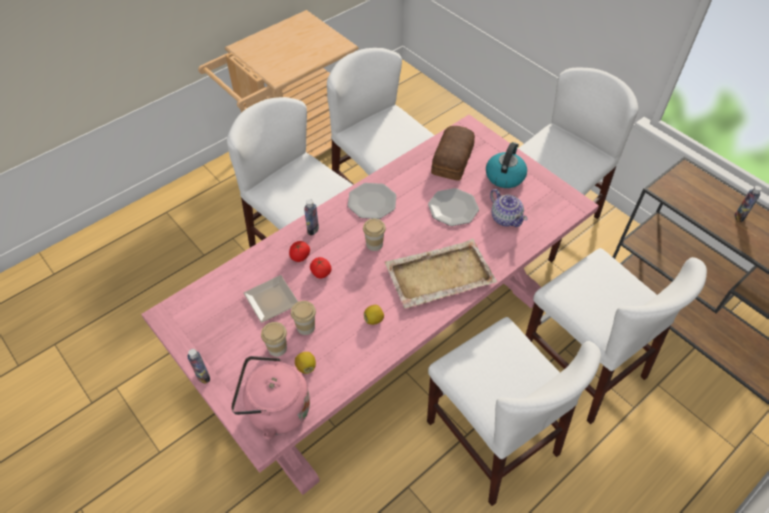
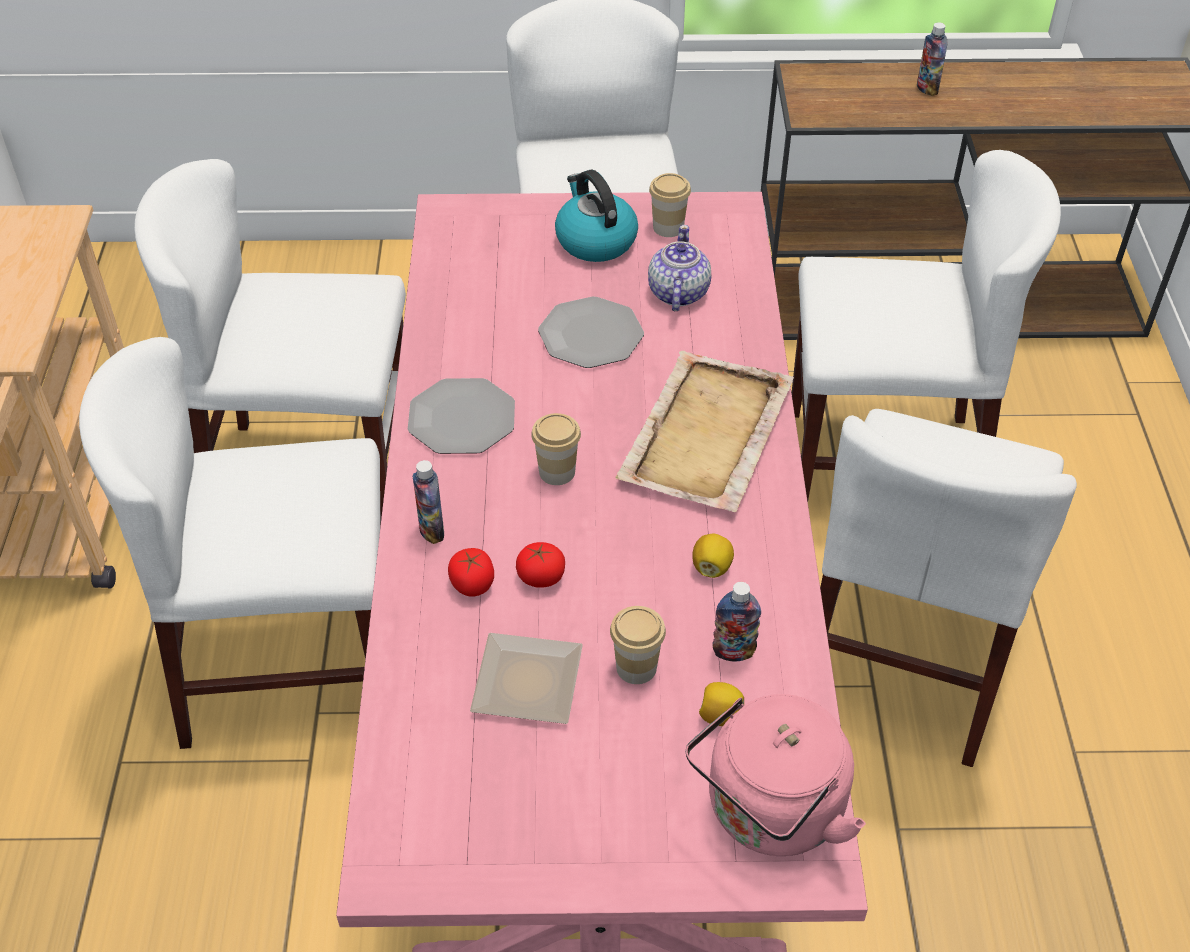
camera: 50 degrees left, 5 degrees down
(203, 376) = (596, 887): bottle -> bottle (733, 652)
(277, 348) = (642, 735): cup -> cup (668, 227)
(453, 159) = (492, 270): bread -> none
(491, 437) = (904, 659): white chair -> white chair turned 105 degrees clockwise
(505, 218) = (677, 293): teapot -> teapot turned 90 degrees counterclockwise

